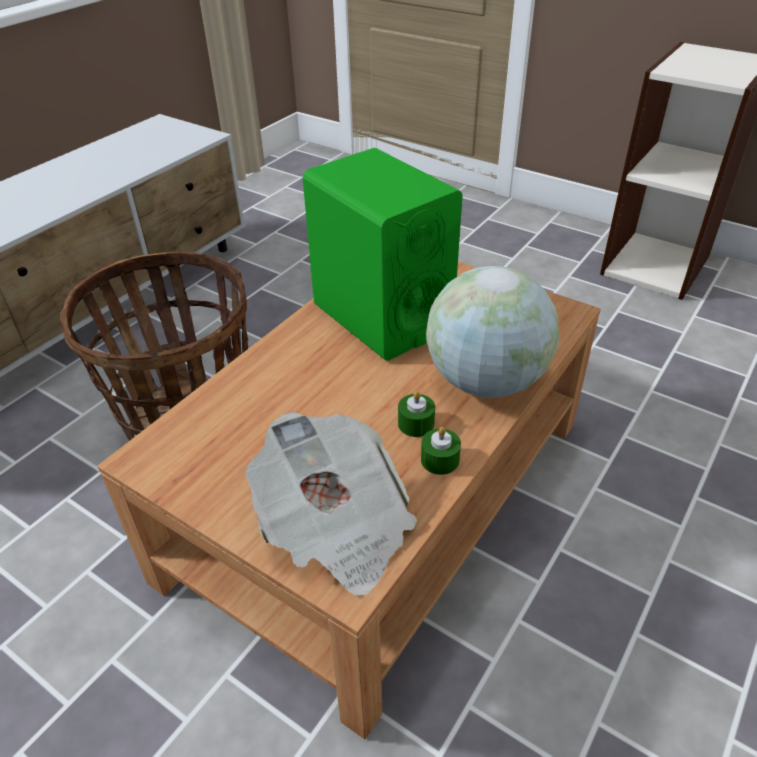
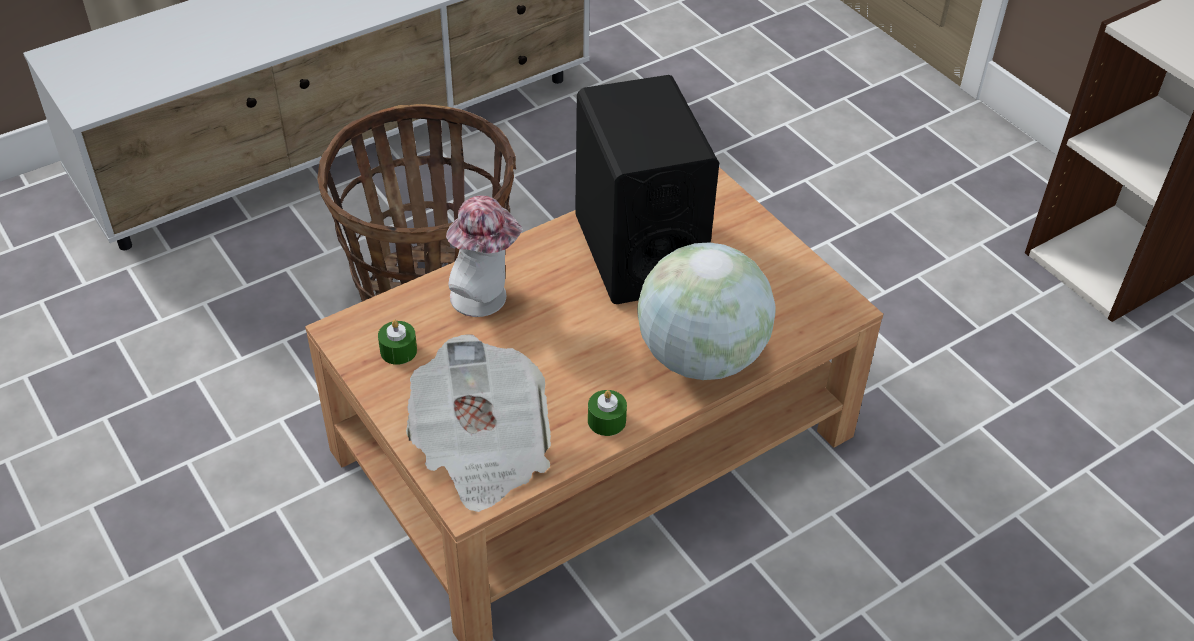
camera: 20 degrees right, 5 degrees up
(269, 389) = (486, 298): none -> hat
(381, 316) = (638, 251): green speaker -> black speaker
(416, 423) = (605, 378): green candle -> green candle (398, 350)

